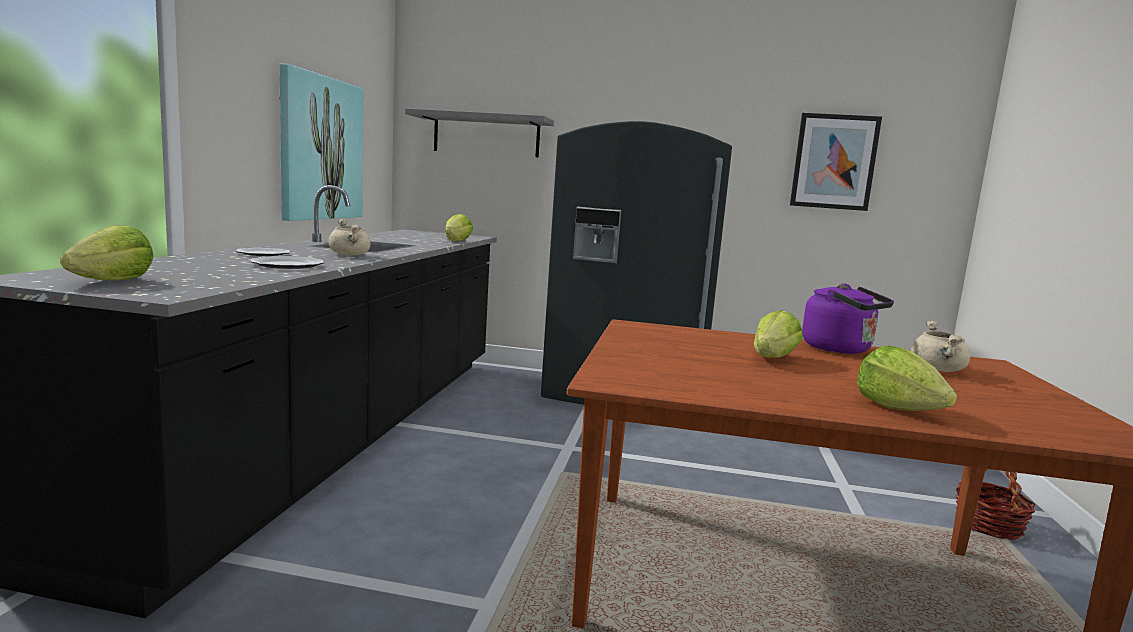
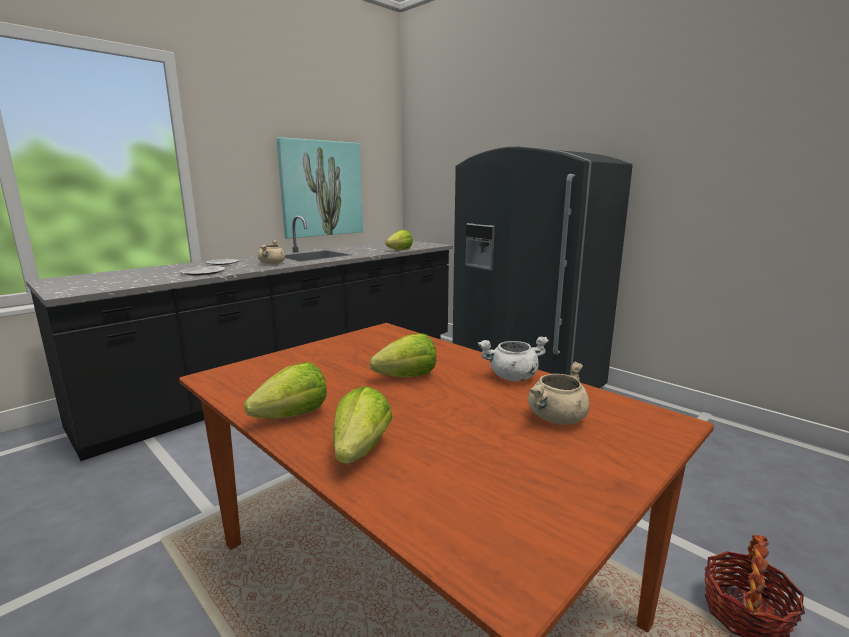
camera: 35 degrees right, 5 degrees up
(113, 281) = (78, 283): lettuce -> lettuce (293, 415)
(486, 135) = (453, 166): grey shelf -> none
(834, 162) = (755, 163): picture -> none
(841, 349) = (512, 377): purple kettle -> white cooking pot

